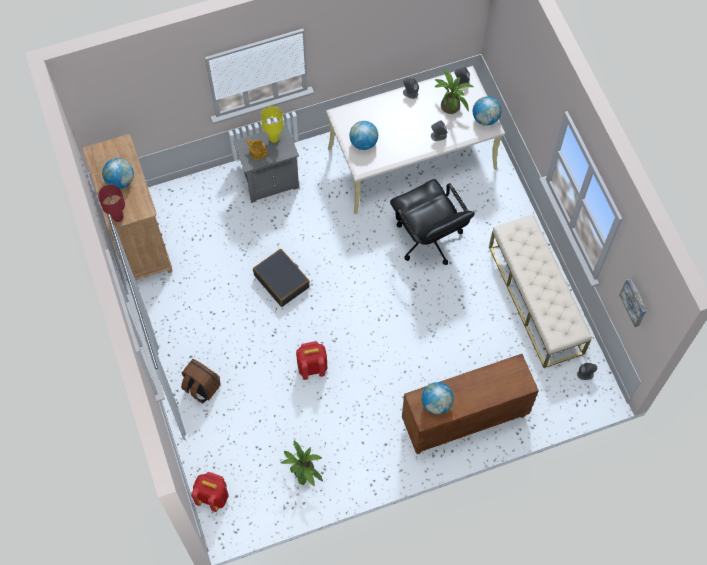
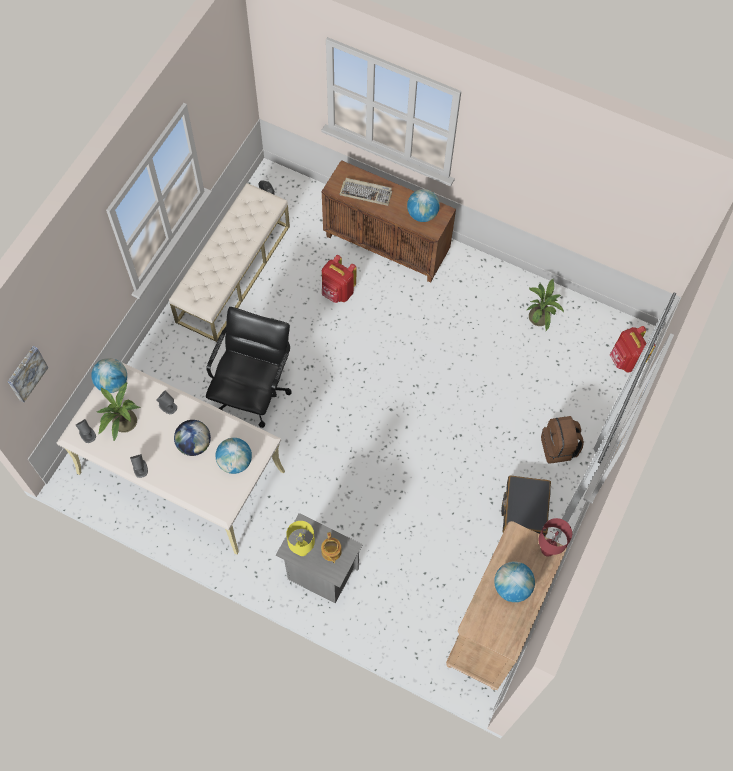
camera: 135 degrees left, 0 degrees up
(282, 281) = (406, 472): black suitcase -> black suitcase (524, 510)
(312, 367) = (455, 382): red backpack -> red backpack (337, 292)
(397, 131) = (194, 444): none -> globe
(491, 382) = (366, 192): none -> keyboard
(635, 302) = (227, 100): picture -> picture (26, 373)

